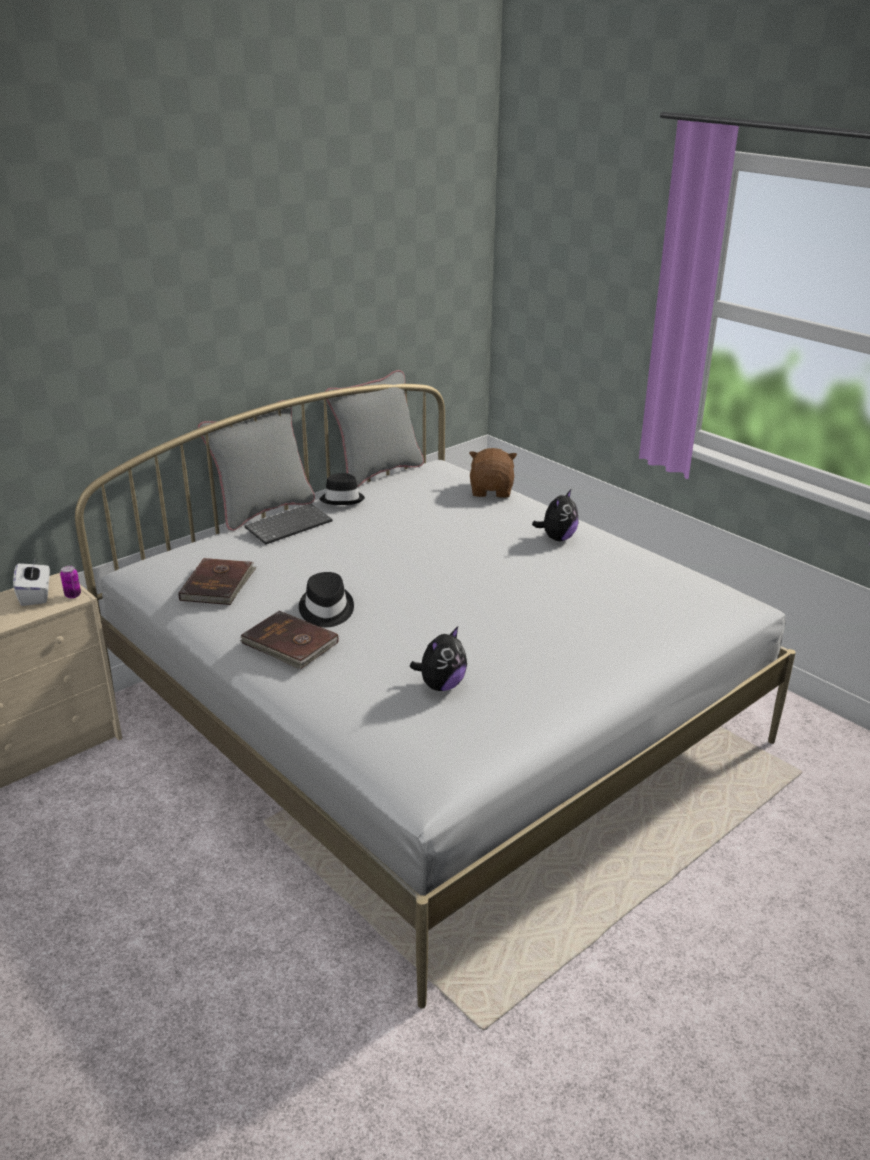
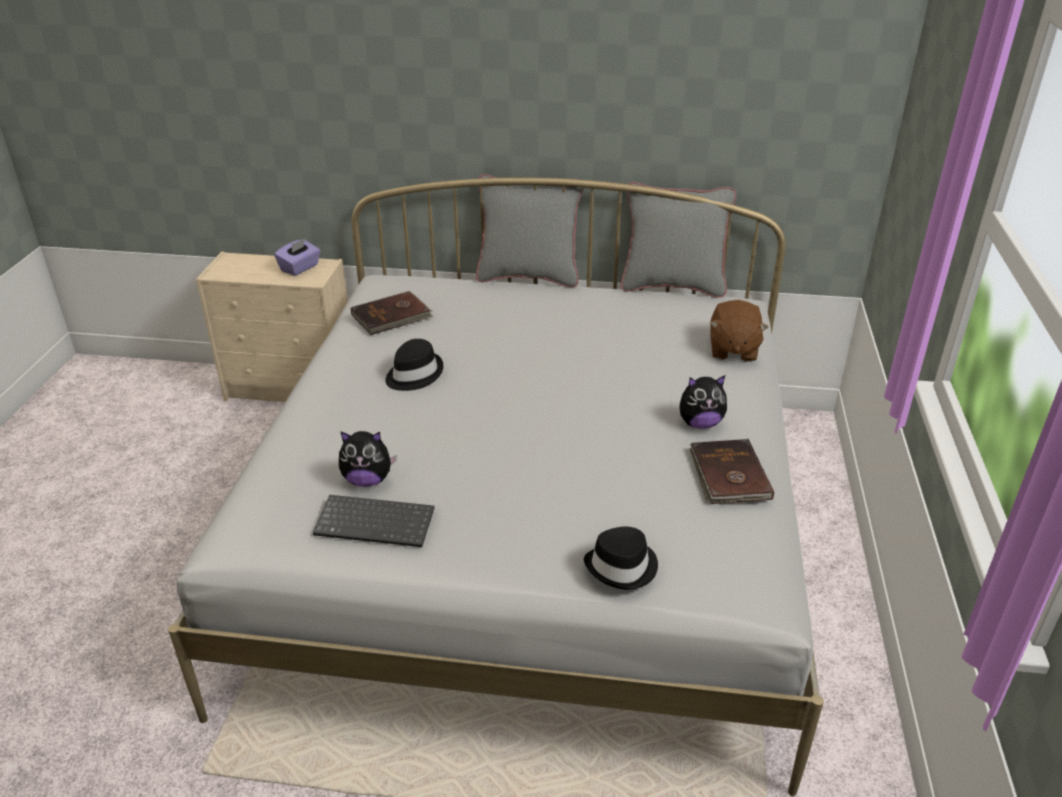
camera: 50 degrees right, 5 degrees up
(36, 595) = (300, 268): white tissue box -> purple tissue box
(73, 595) = (315, 278): can -> none
(289, 525) = (516, 296): keyboard -> keyboard (377, 522)
(289, 644) = (347, 384): brown book -> brown book (728, 475)
(342, 499) = (594, 295): black hat -> black hat (622, 567)
(492, 491) = (732, 350): brown plush toy -> brown plush toy turned 135 degrees clockwise

